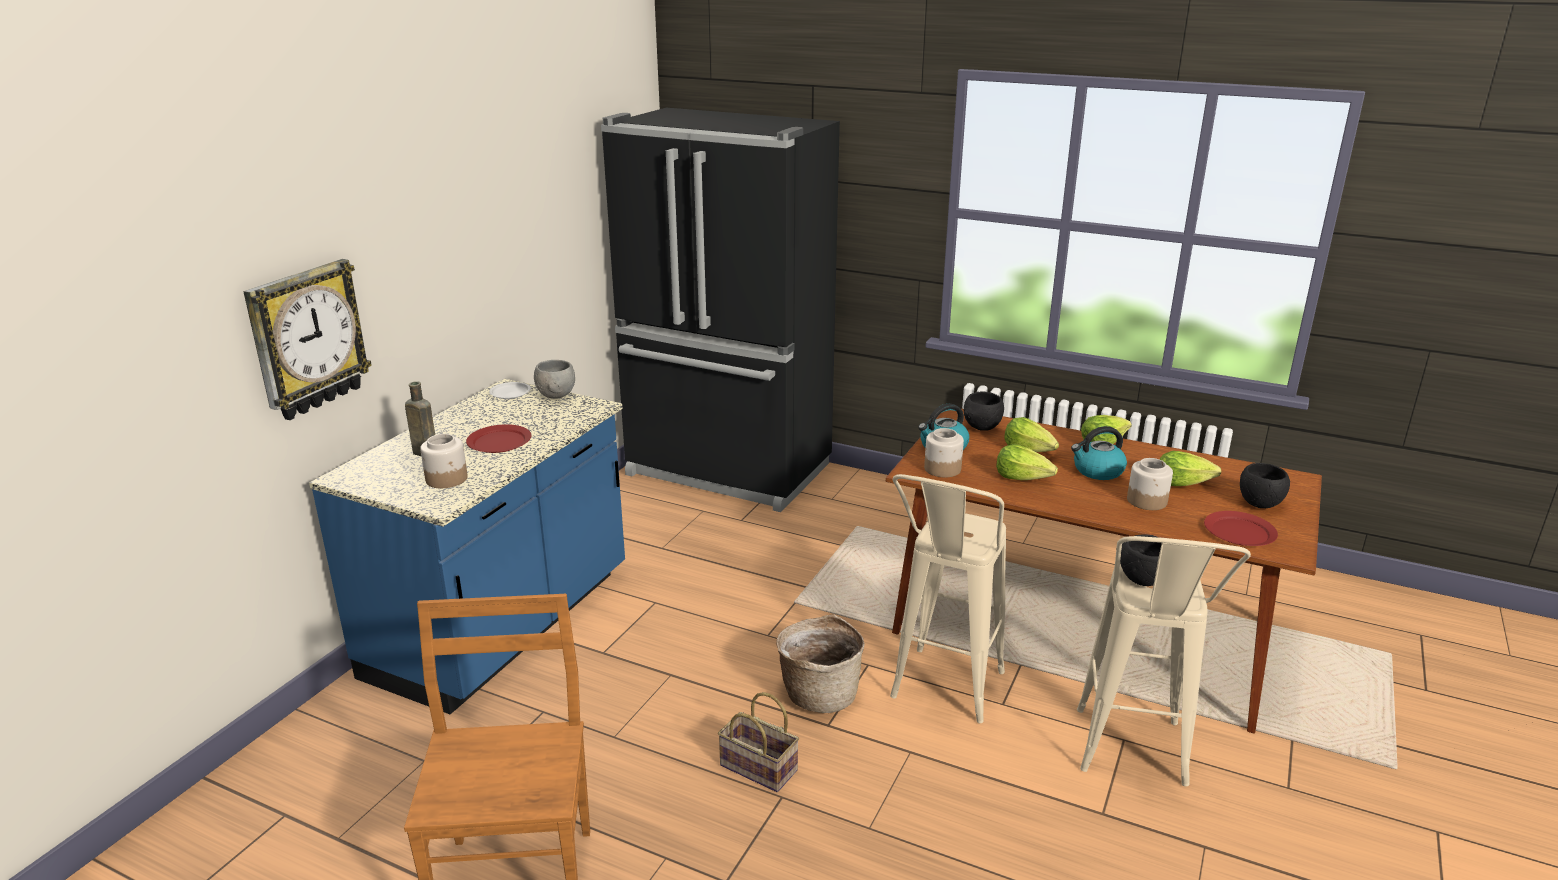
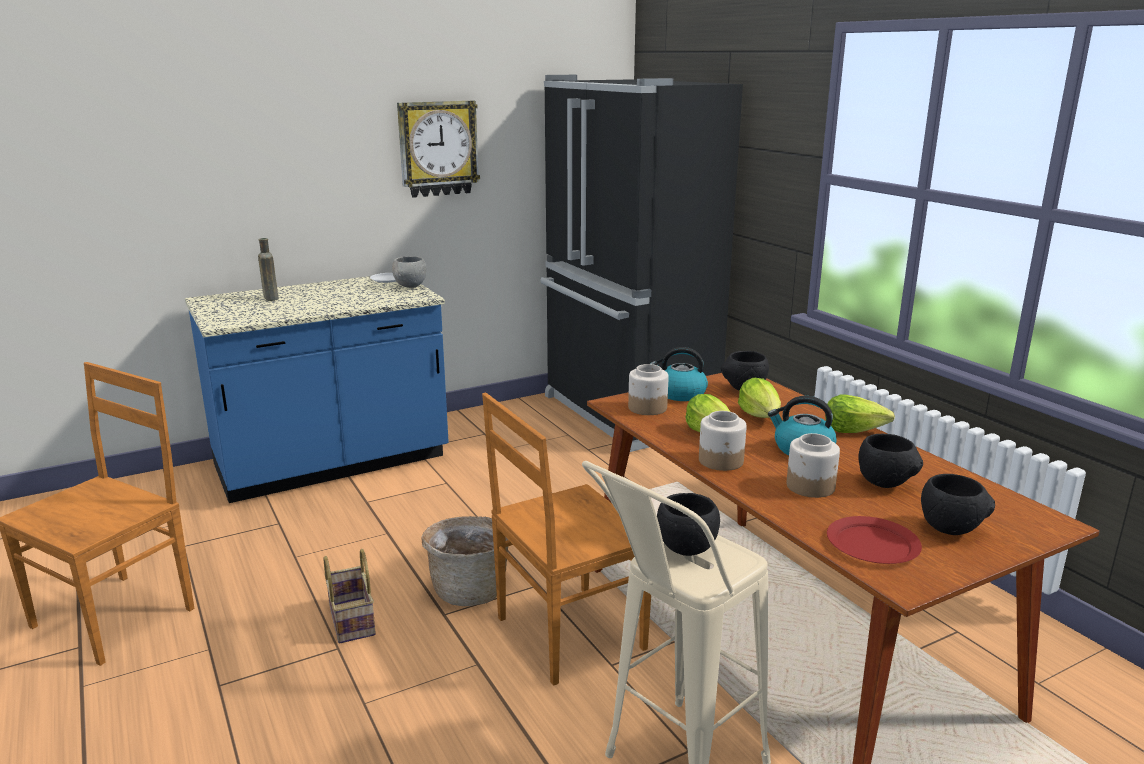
camera: 35 degrees right, 5 degrees down
(307, 339) = (202, 192): wall clock -> wall clock (438, 148)
(447, 479) = (251, 313): jar -> jar (721, 461)
(499, 442) = (322, 302): red plate -> none
(942, 696) = (566, 634): beige stool -> brown chair
(1182, 483) = (885, 484): lettuce -> black bowl

